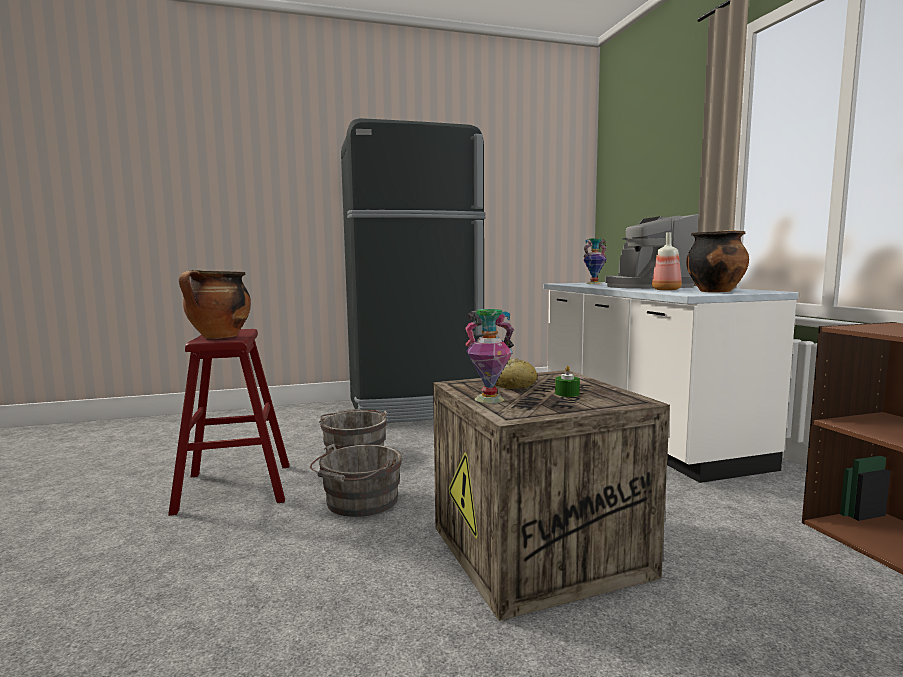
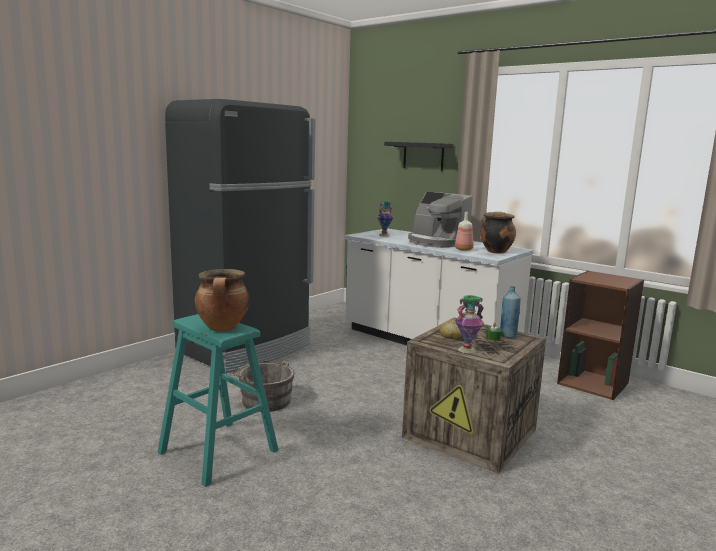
camera: 35 degrees left, 5 degrees up
(235, 488) = (218, 451): red stool -> turquoise stool
(359, 502) = (331, 435): grey bucket -> none
(601, 394) = (508, 335): none -> blue bottle
(667, 180) = (423, 156): none -> black shelf

